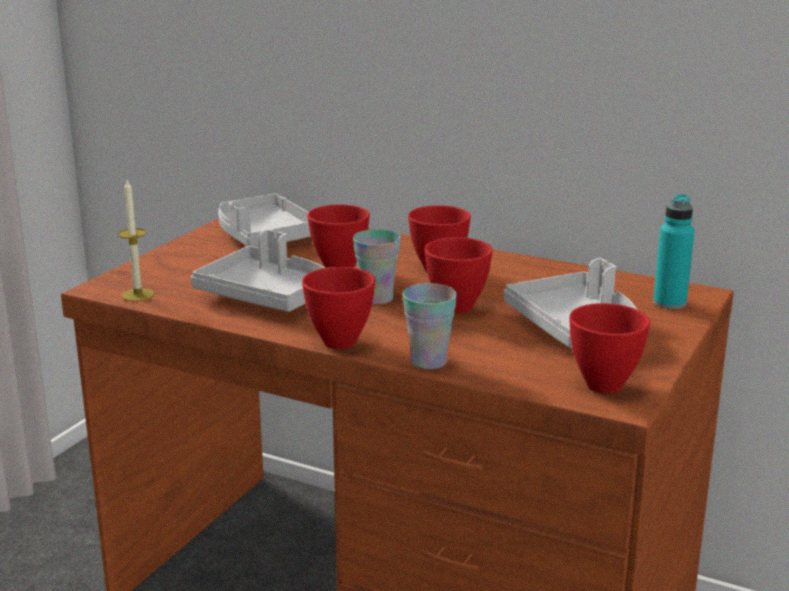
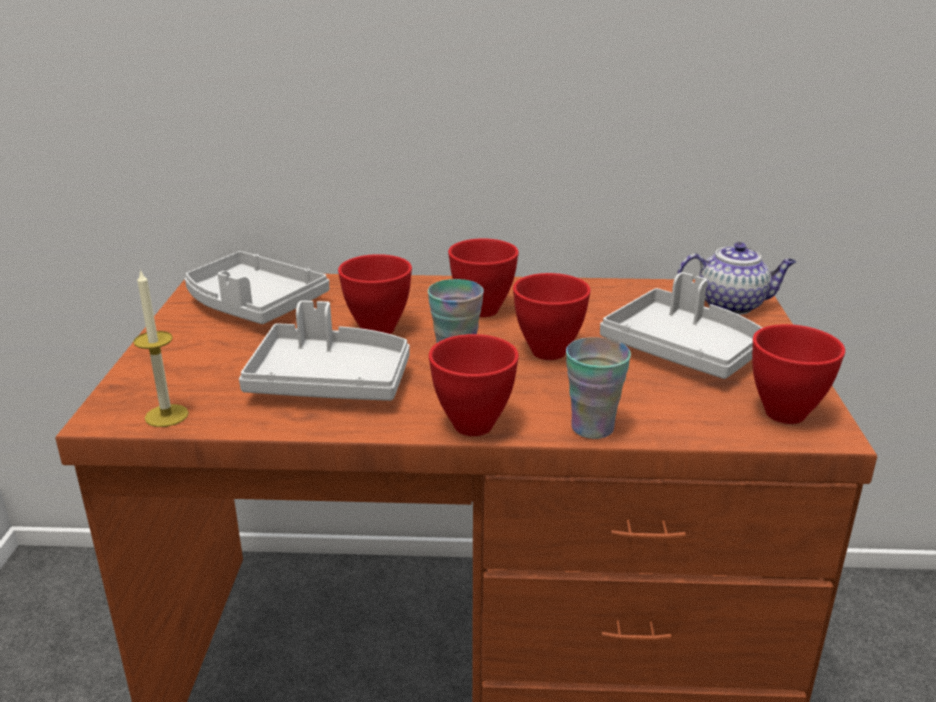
camera: 25 degrees left, 5 degrees up
(669, 303) = (732, 305): turquoise bottle -> teapot

